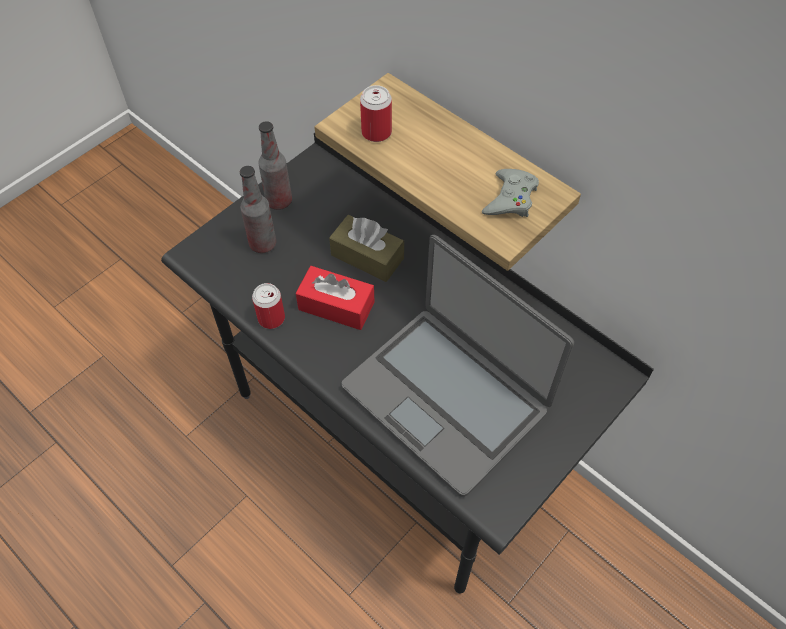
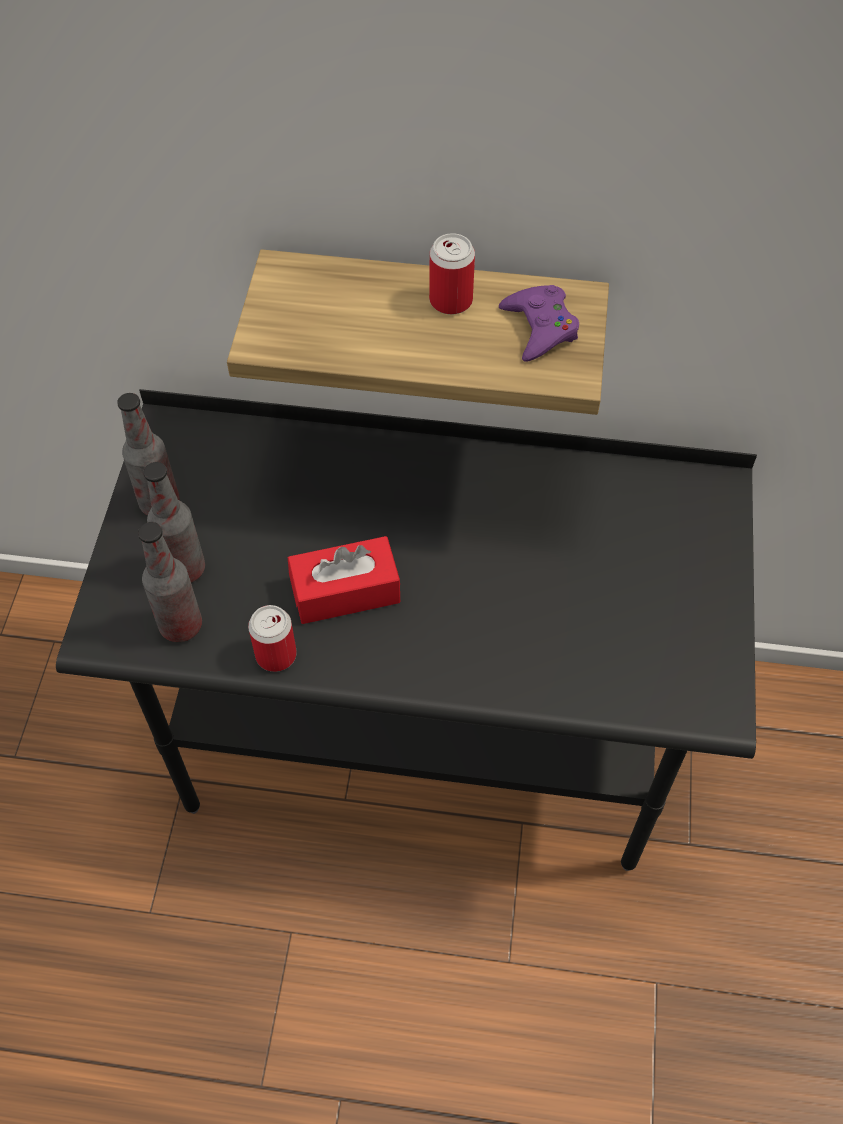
camera: 35 degrees left, 0 degrees up
(236, 273) = (181, 625): none -> bottle
(367, 256) = (333, 510): brown tissue box -> none
(376, 132) = (314, 330): can -> can (451, 300)
(446, 397) = (562, 621): laptop -> none
(510, 198) = (540, 328): grey game controller -> purple game controller

